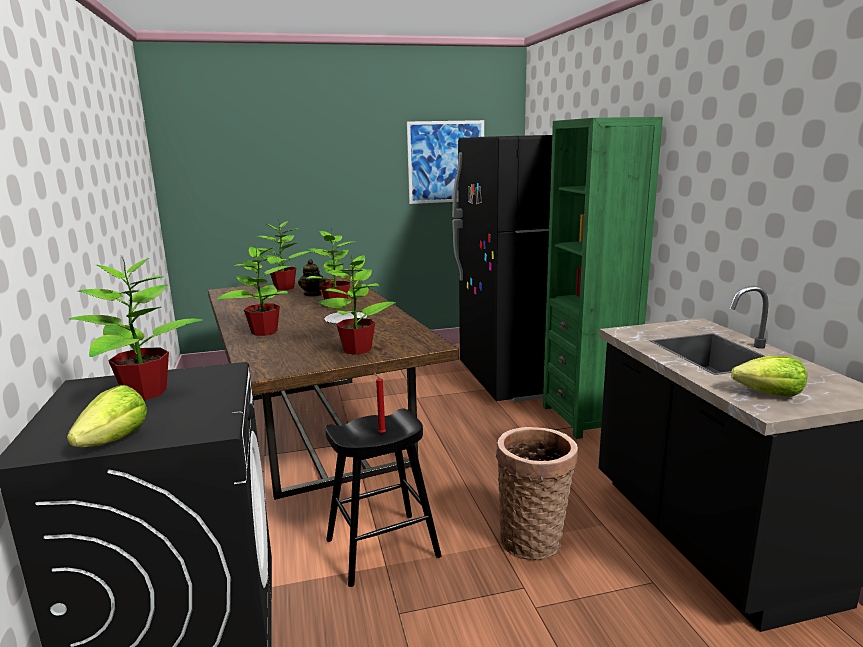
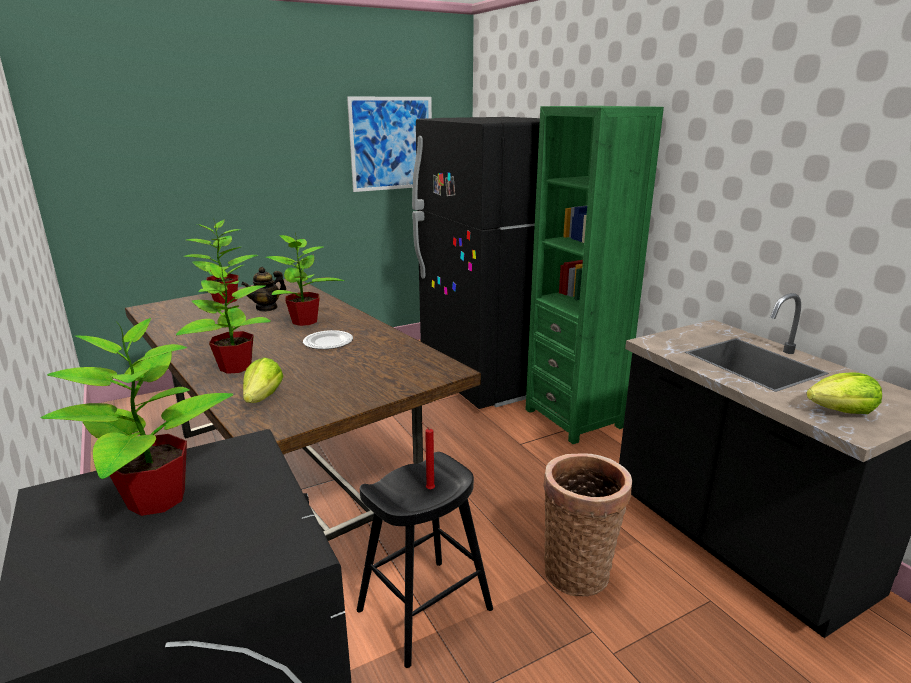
camera: 15 degrees left, 5 degrees up
(114, 440) = (161, 593): lettuce -> lettuce (263, 398)
(313, 294) = (267, 308): teapot -> teapot turned 75 degrees clockwise
(357, 349) = (366, 384): potted plant -> none

